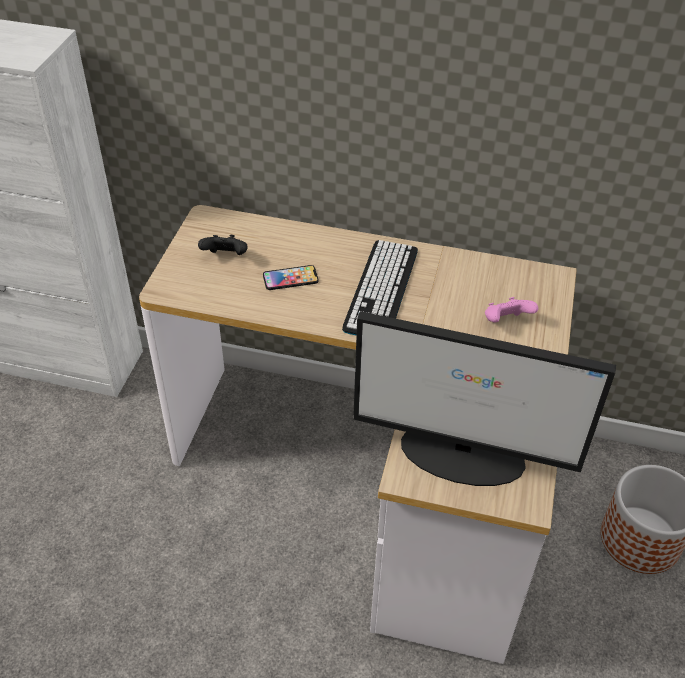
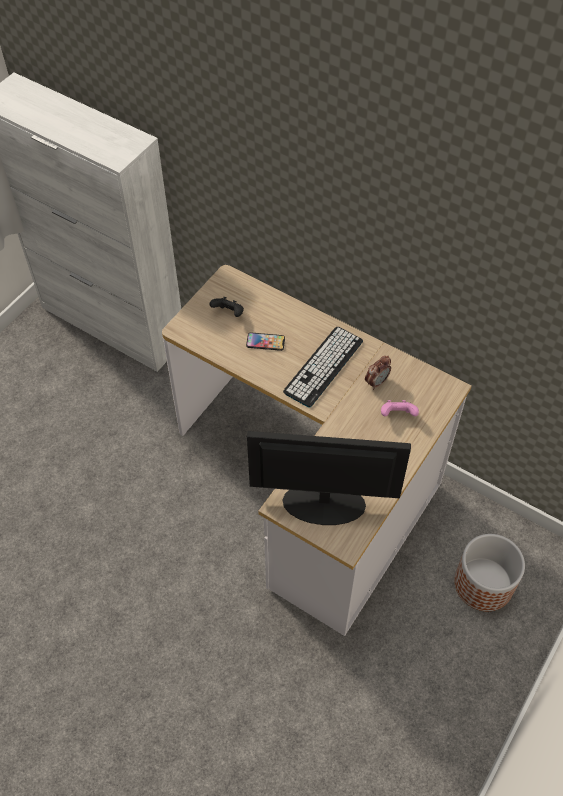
camera: 20 degrees right, 10 degrees up
(459, 291) = (376, 382): none -> alarm clock
(464, 455) = (322, 503): monitor -> monitor turned 150 degrees clockwise

